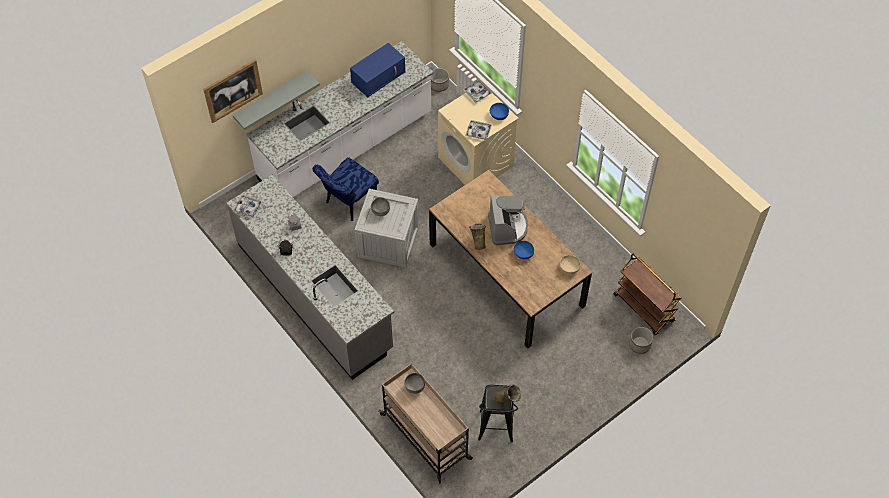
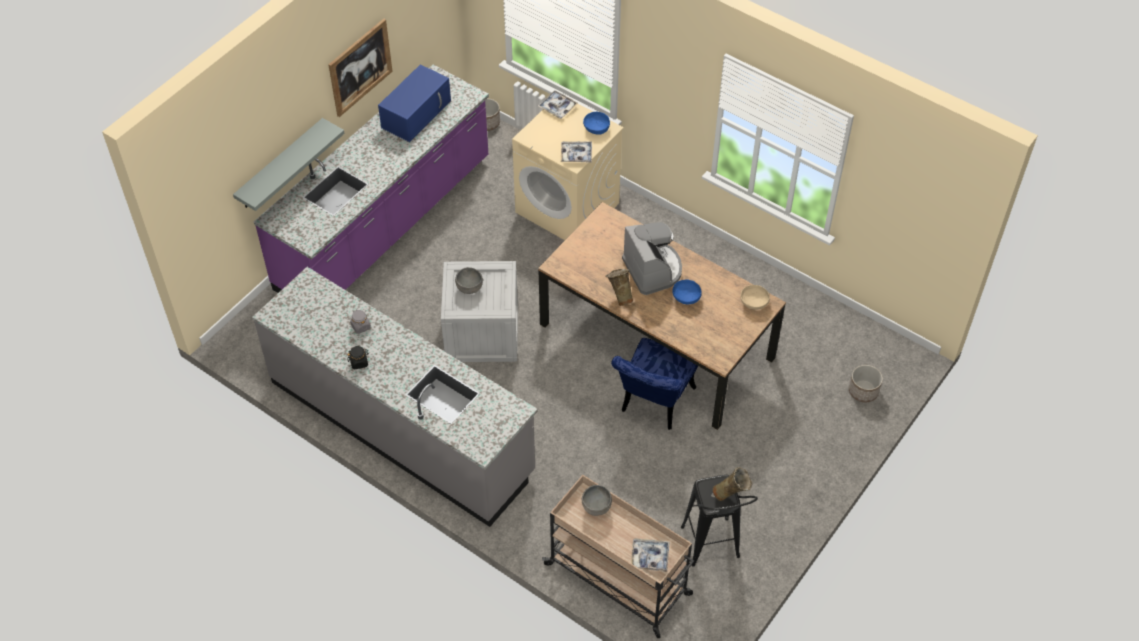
camera: 15 degrees left, 5 degrees down
(233, 90) = (230, 155): picture -> picture (360, 67)
(248, 208) = (286, 317): tray -> tray (650, 557)
(346, 147) = (385, 224): white counter -> purple counter
(348, 202) = (410, 294): blue chair -> blue chair (653, 404)
(644, 308) = (852, 344): brown cart -> none

